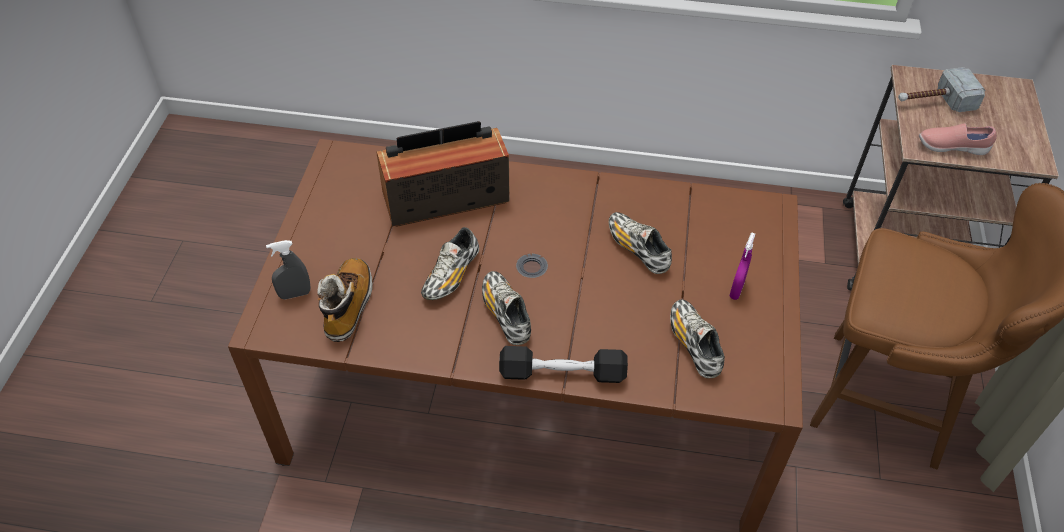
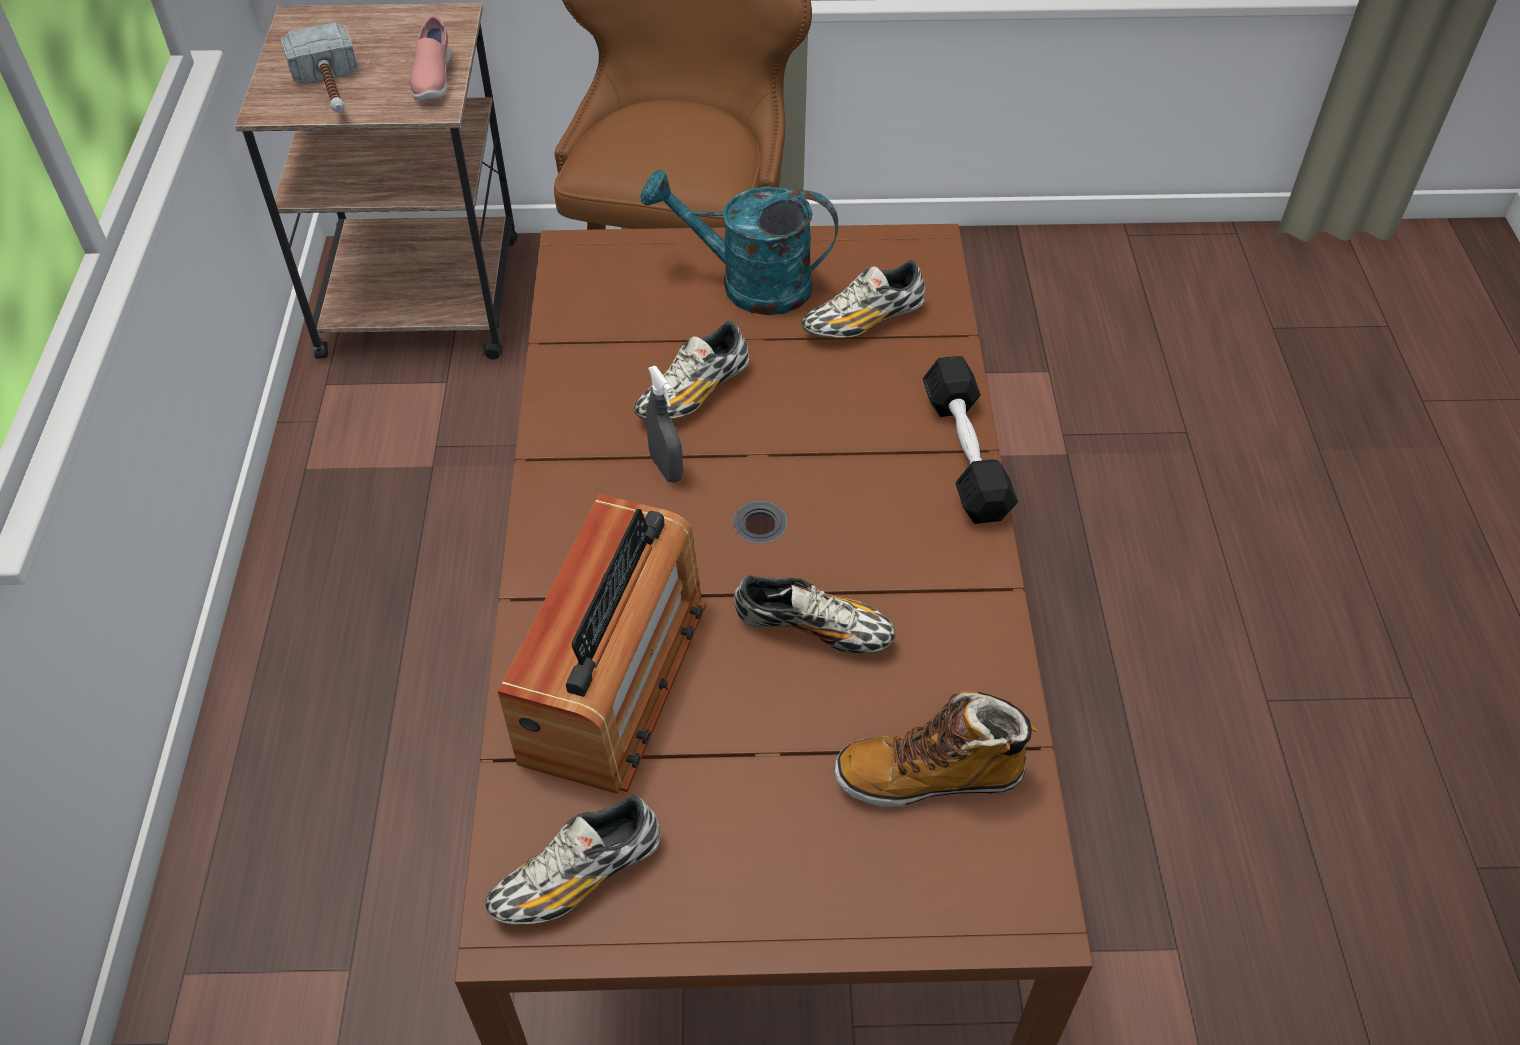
camera: 100 degrees left, 0 degrees up
(295, 294) = (930, 880): grey spray bottle -> grey spray bottle (666, 468)
(445, 196) = (614, 679): radio -> radio turned 135 degrees counterclockwise
(506, 314) = (875, 539): shoe -> shoe (577, 878)
(736, 290) = (749, 284): purple spray bottle -> turquoise watering can

